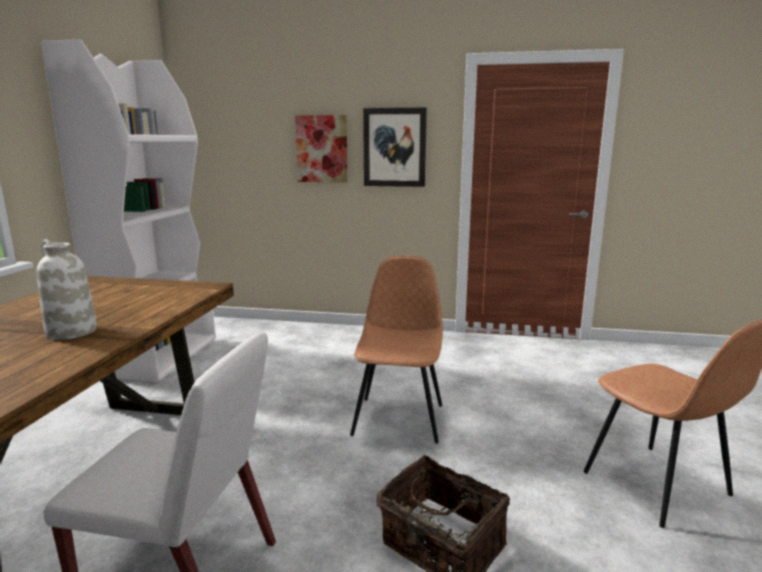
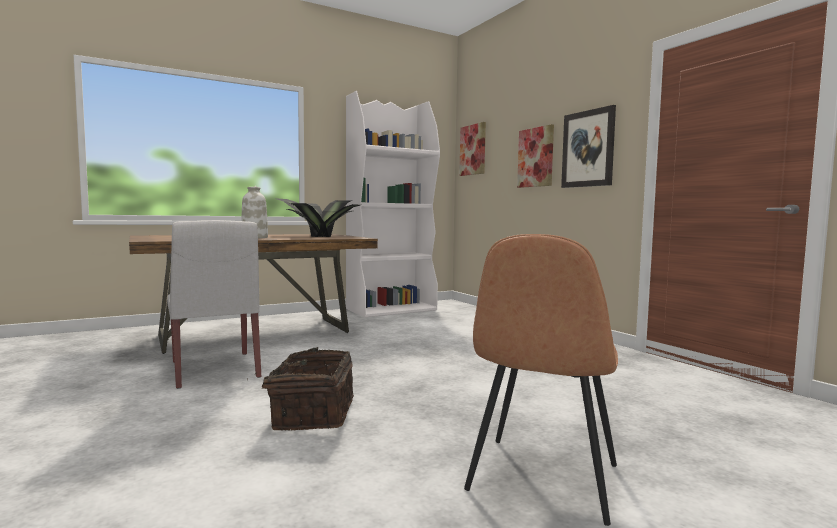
camera: 50 degrees right, 10 degrees down
(127, 294) = (319, 236): none -> potted plant
(209, 128) = (473, 150): none -> picture
(399, 418) = (444, 368): brown chair -> none

